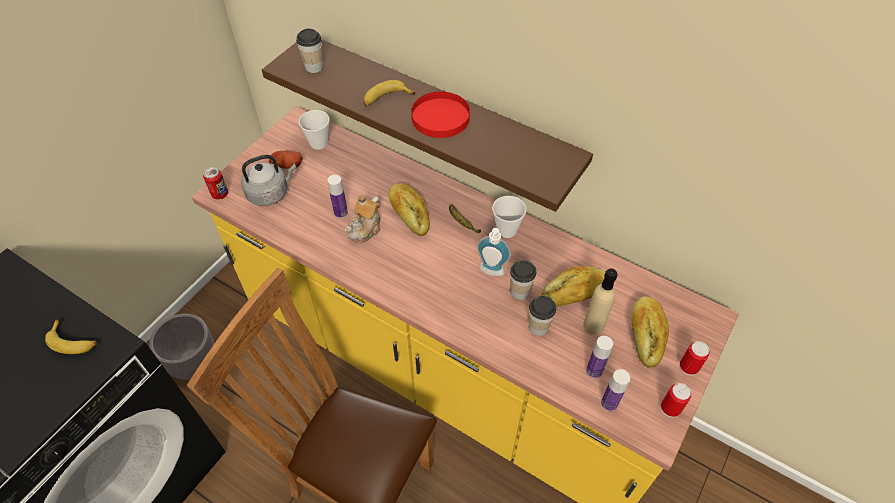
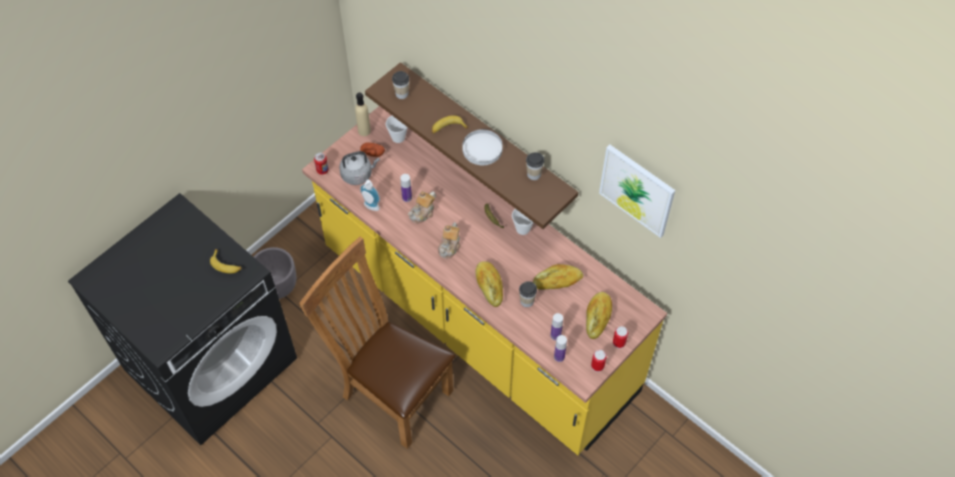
camera: 10 degrees right, 5 degrees up
(409, 214) = (456, 206): bread -> bread (489, 286)
(411, 267) = (449, 246): none -> teapot
(440, 118) = (482, 149): red plate -> white plate
(490, 272) = (504, 258): soap dispenser -> soap dispenser (370, 207)
(520, 291) = (521, 275): cup -> cup (534, 174)
(593, 325) = (564, 306): beige bottle -> beige bottle (364, 131)
(717, 112) = (637, 190): none -> picture

